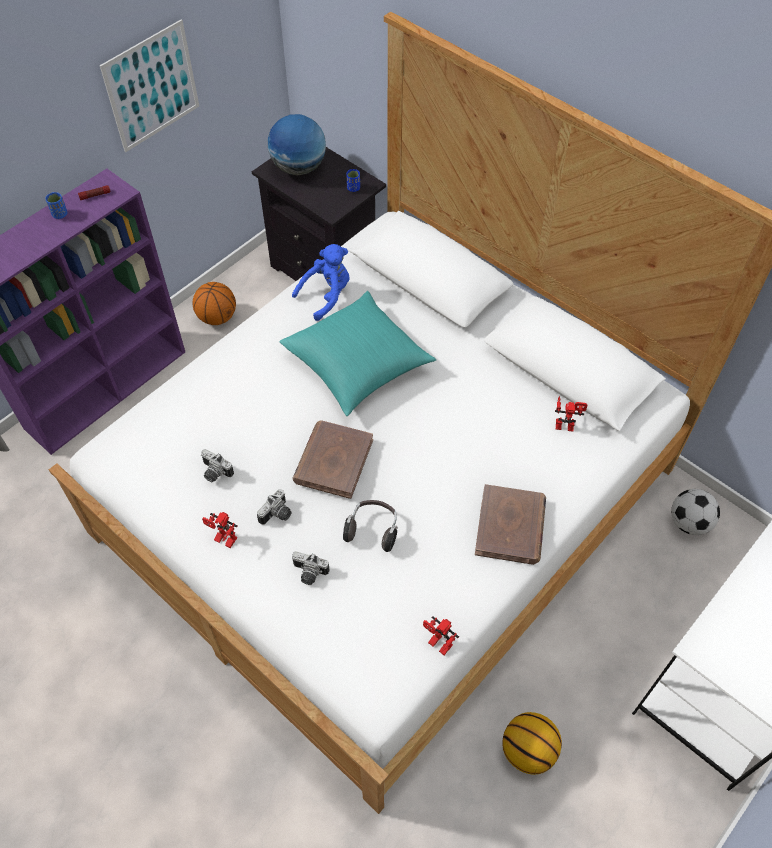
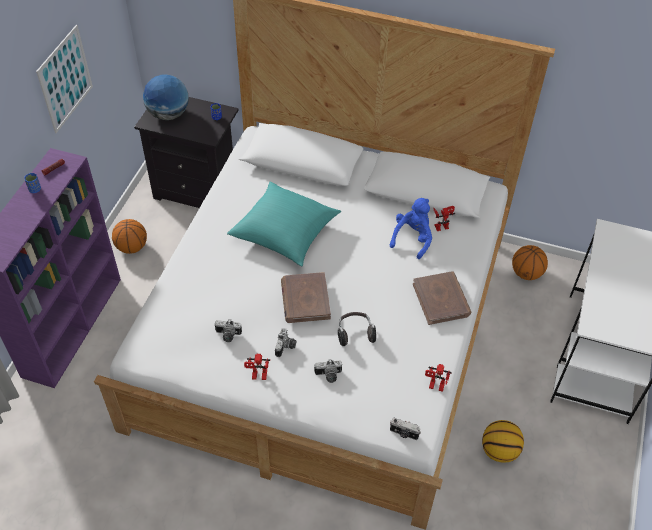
camera: 25 degrees left, 5 degrees down
(327, 295) = (237, 195): blue plush toy -> blue plush toy (412, 238)
(361, 692) = (404, 433): none -> camera
(689, 522) = (526, 273): football -> basketball

